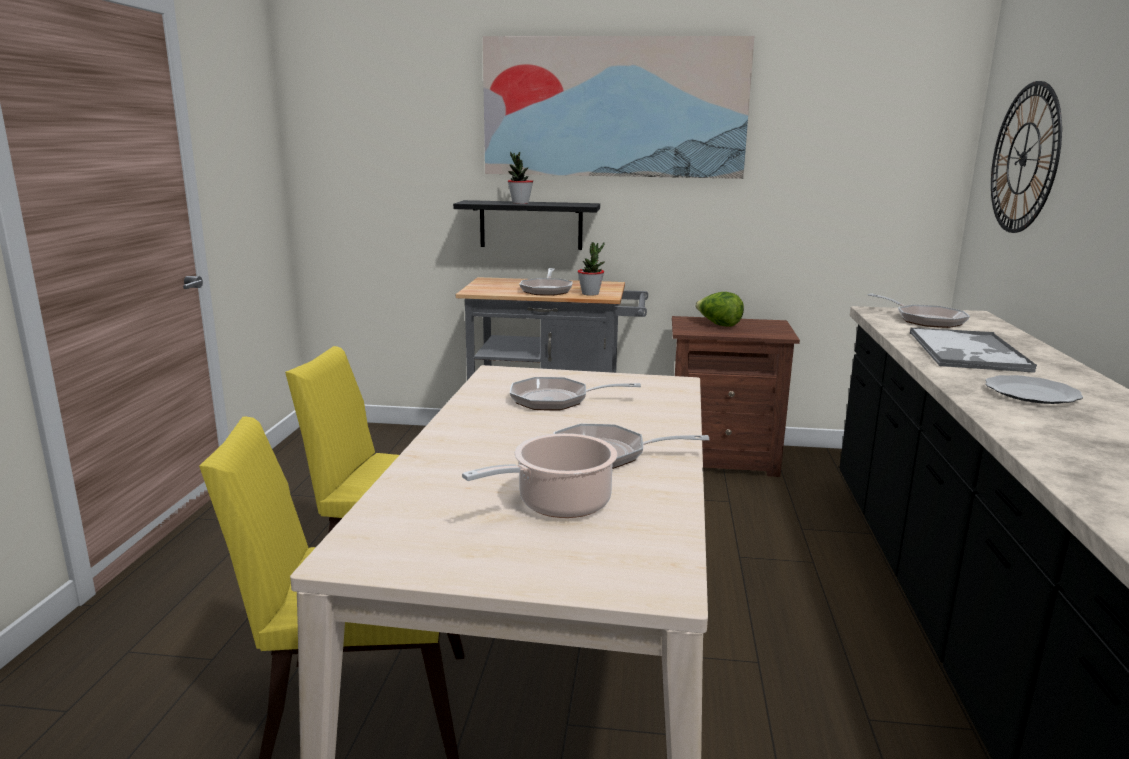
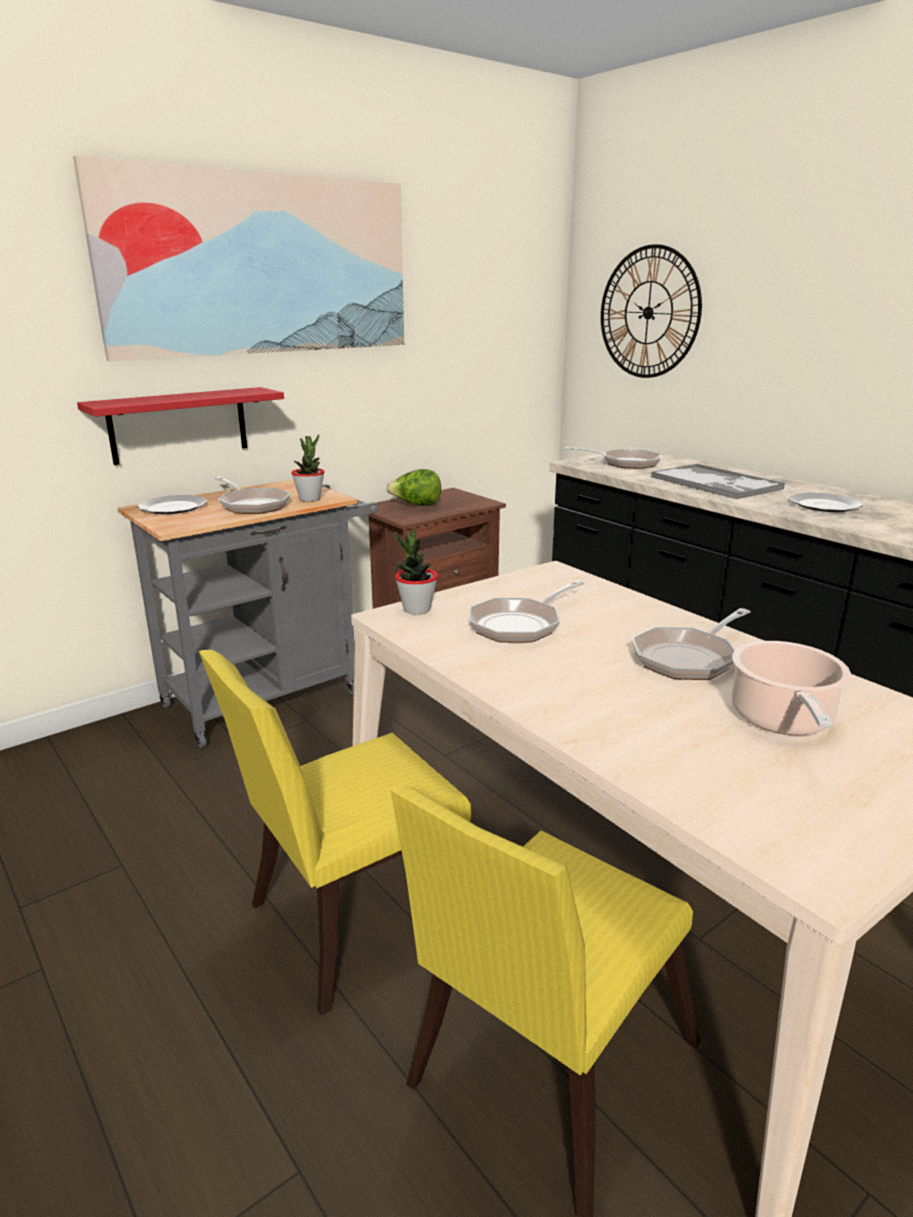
camera: 45 degrees left, 5 degrees up
(503, 282) = (174, 507): none -> plate
(520, 203) = (179, 398): potted plant -> potted plant (416, 609)
(531, 225) = (179, 425): black shelf -> red shelf

